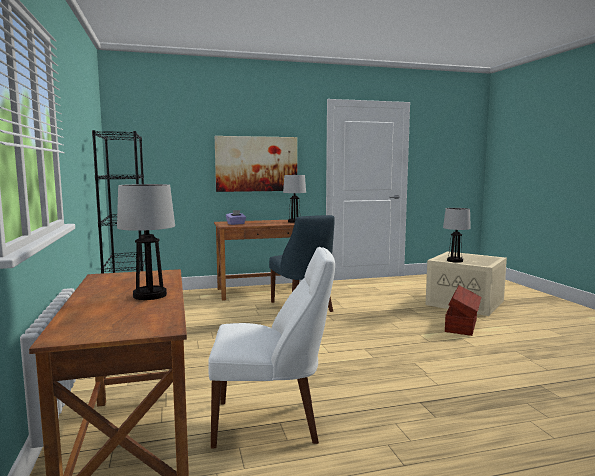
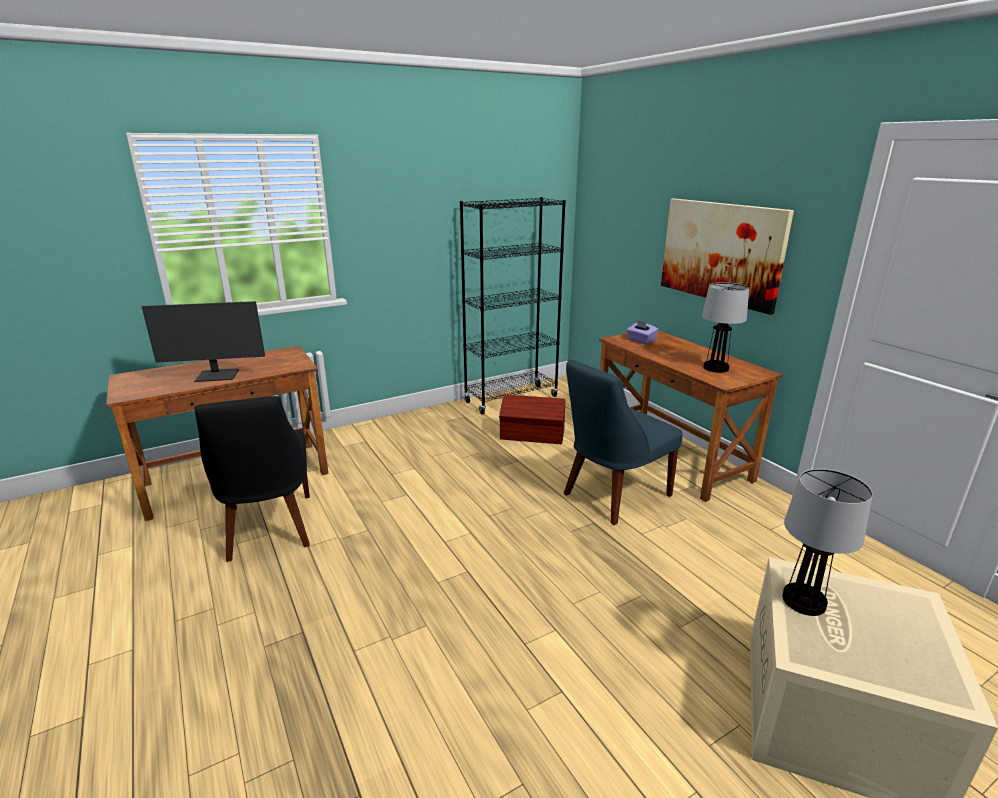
camera: 75 degrees right, 15 degrees up
(149, 295) = (217, 376): table lamp -> monitor
(272, 422) = (269, 529): white chair -> black chair
(462, 325) = (644, 698): brown storage box -> brown storage box (532, 436)

